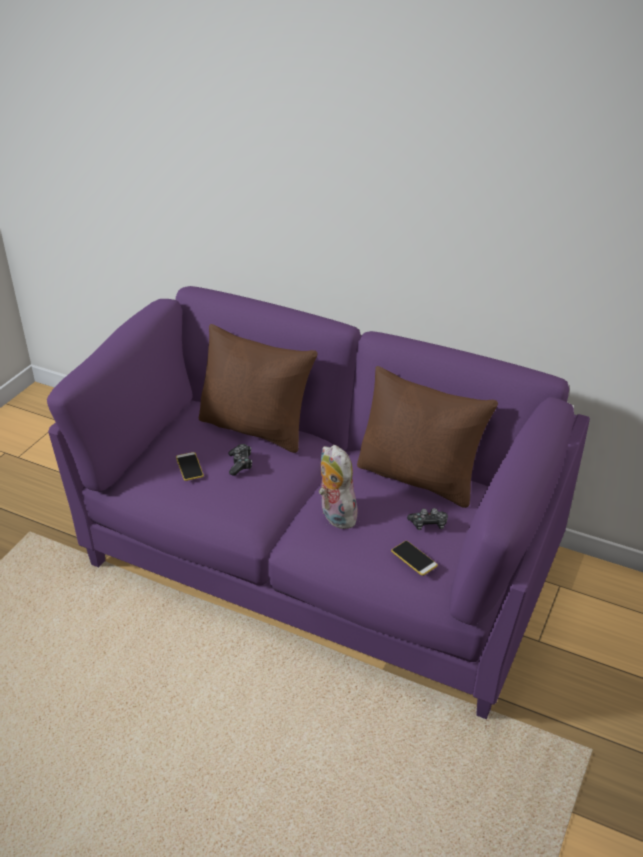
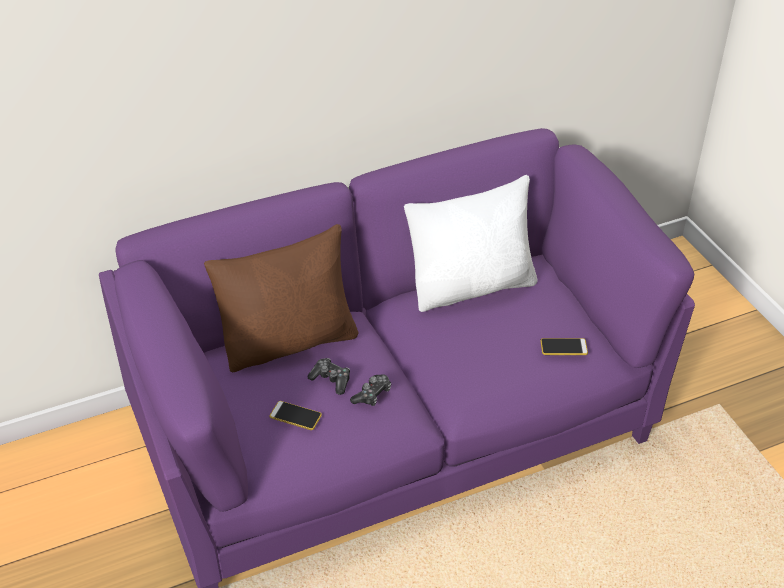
camera: 50 degrees left, 5 degrees up
(335, 515) = (463, 361): plush toy -> none
(419, 477) = (472, 286): brown pillow -> white pillow
(428, 524) = (534, 315): game controller -> game controller (372, 395)

